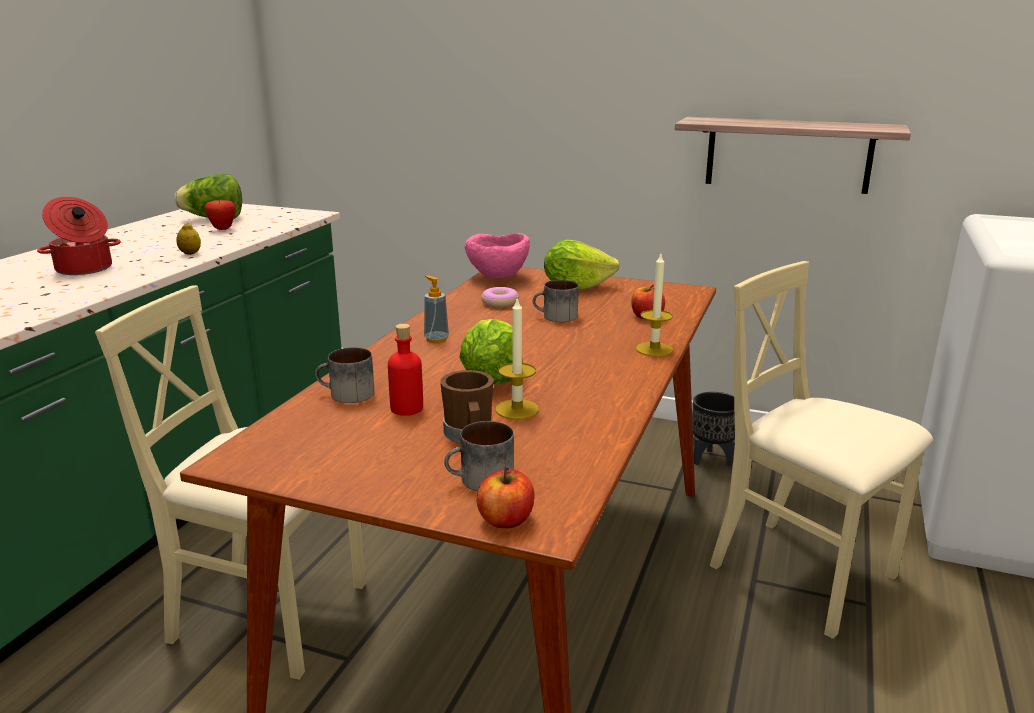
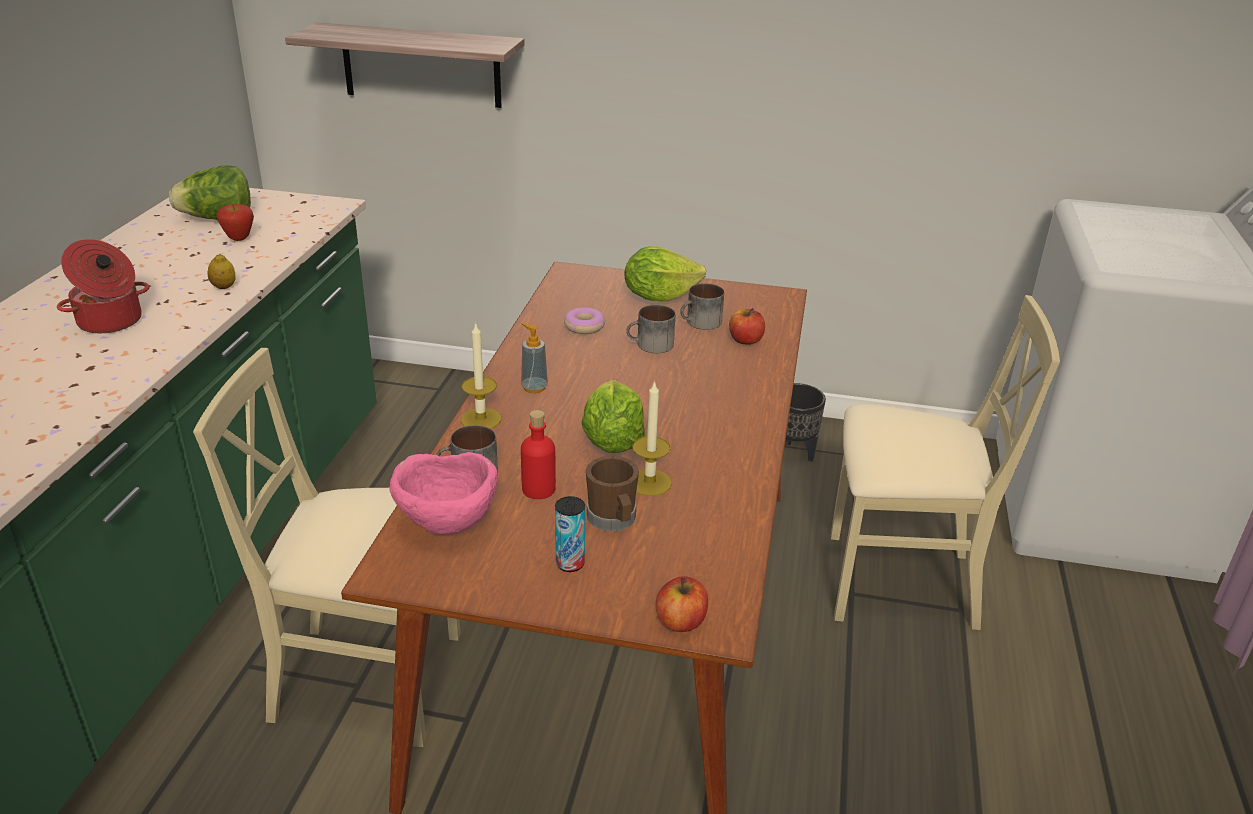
camera: 10 degrees left, 10 degrees up
(411, 465) = (570, 564): none -> can
(481, 481) = (643, 577): mug -> mug (701, 323)
(497, 278) = (569, 286): pink bowl -> pink bowl (447, 526)
(654, 349) = (763, 388): candle -> candle (481, 419)
(788, 154) = (876, 128): shelf -> shelf (421, 65)
(803, 573) = (898, 582): beige chair -> beige chair turned 150 degrees clockwise

